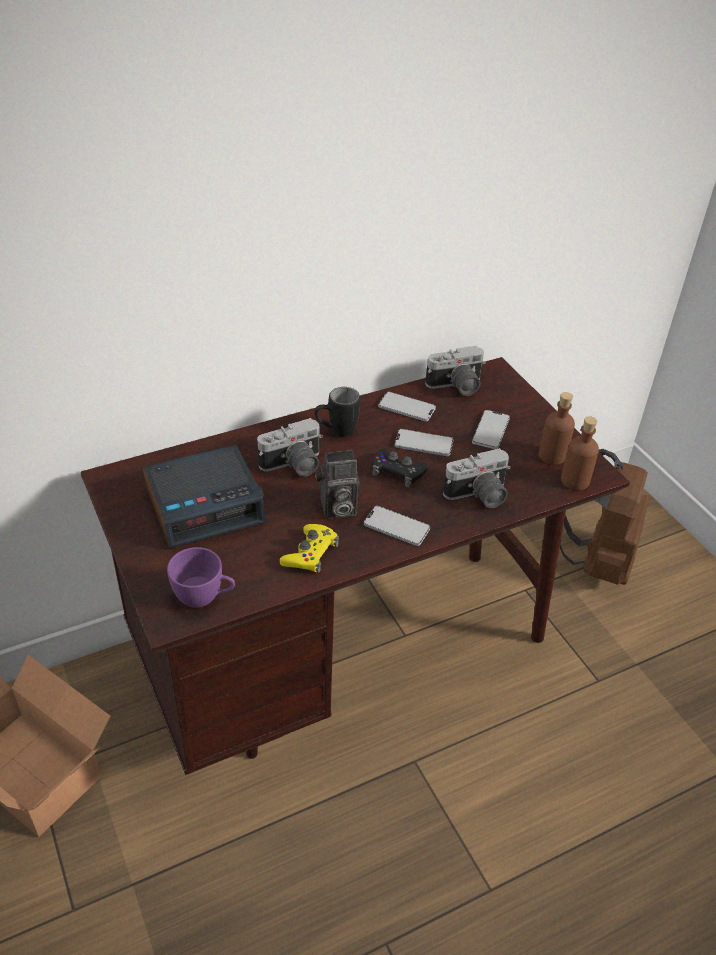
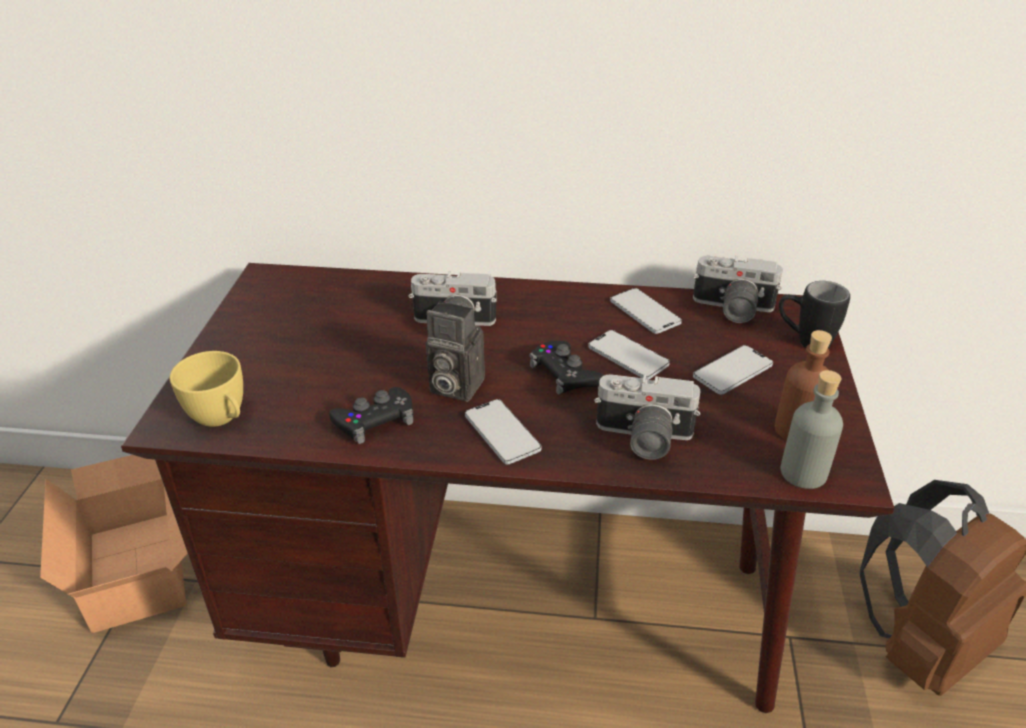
camera: 35 degrees right, 5 degrees down
(204, 597) = (222, 418): purple cup -> yellow cup
(205, 504) = (323, 331): alarm clock -> none
(310, 553) = (375, 421): yellow game controller -> black game controller
(336, 432) = (534, 310): black mug -> black mug (803, 341)
(575, 480) = (803, 472): brown bottle -> grey bottle

